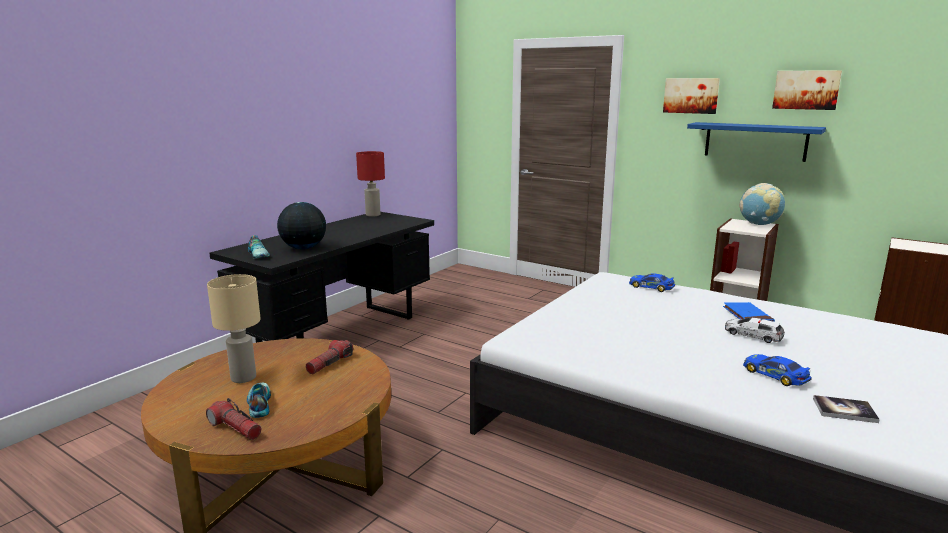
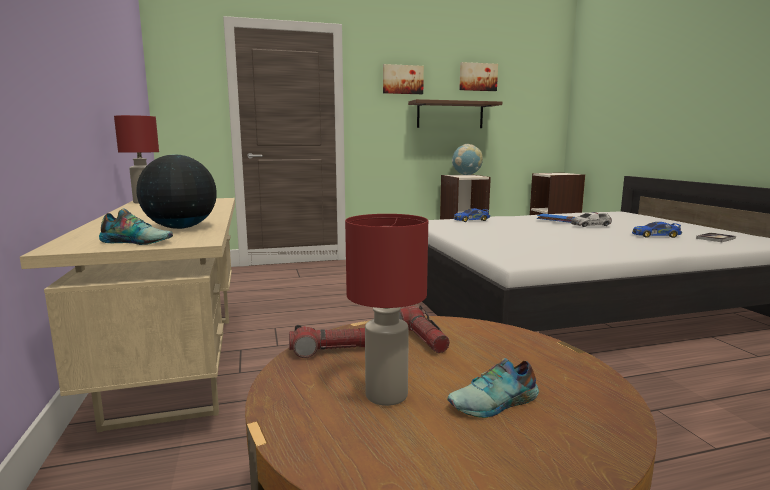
camera: 50 degrees left, 5 degrees down
(235, 428) = (564, 436): flashlight -> flashlight (331, 350)
(243, 378) = (385, 395): beige table lamp -> red table lamp
(258, 404) = (495, 403): shoe -> shoe turned 45 degrees counterclockwise
(340, 334) = (177, 363): black desk -> beige desk
(755, 141) = (450, 115): blue shelf -> brown shelf

